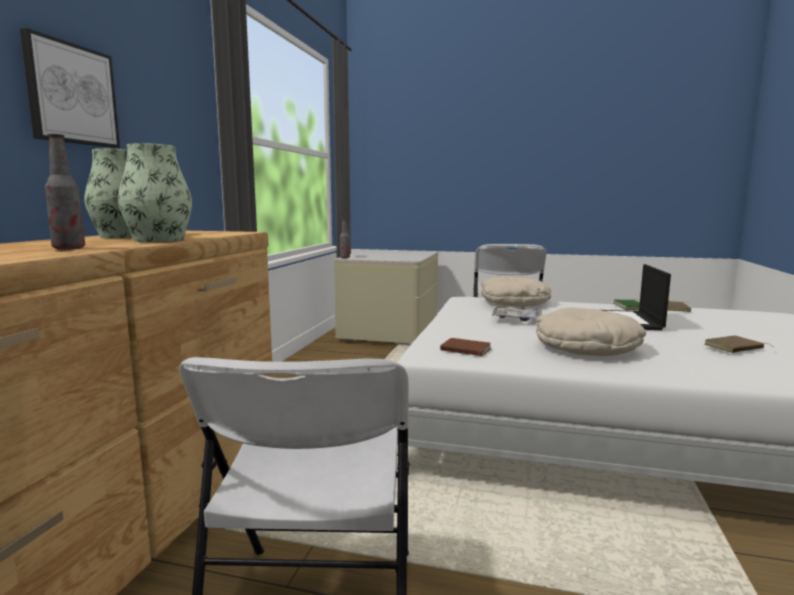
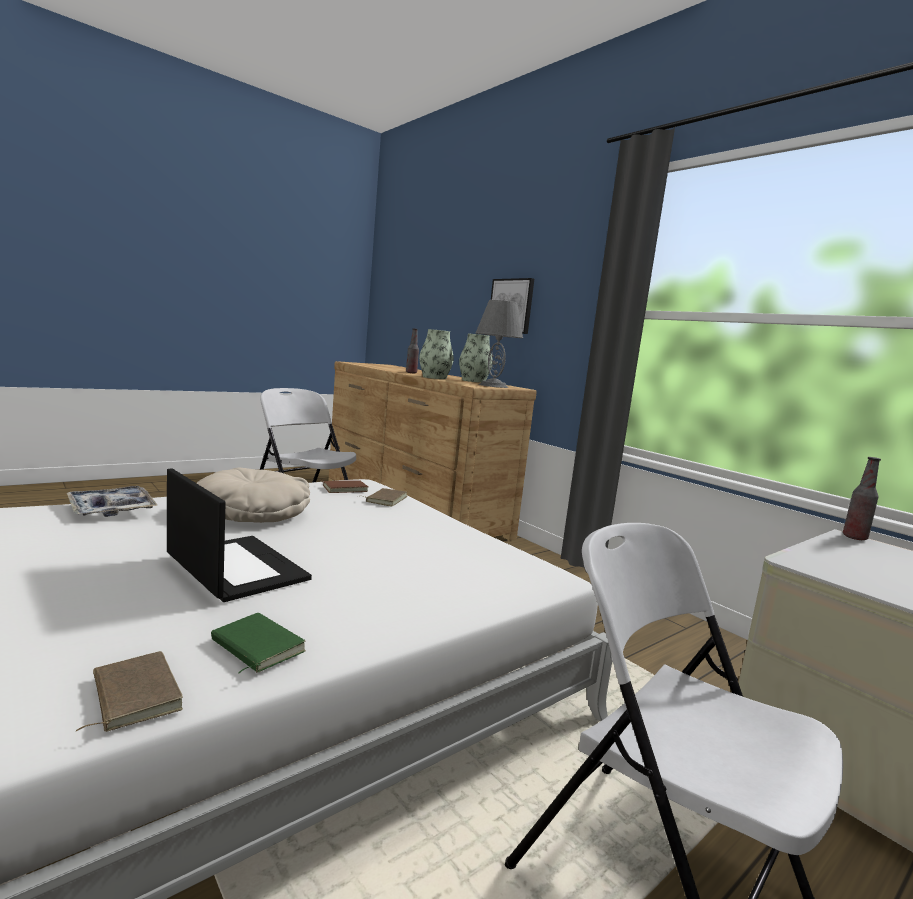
camera: 125 degrees right, 0 degrees up
(189, 232) = (493, 385): none -> grey table lamp
(515, 303) = (465, 586): beige pillow -> none
(517, 319) = (381, 537): tray -> tray (111, 509)
(735, 347) = (73, 536): brown book -> brown book (385, 499)

